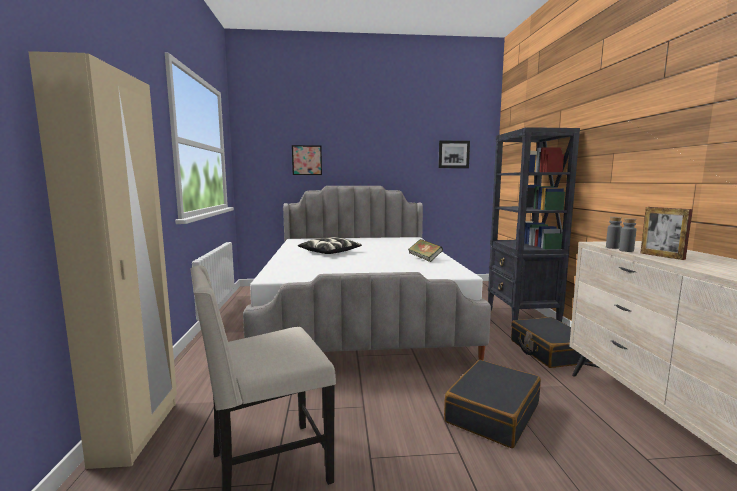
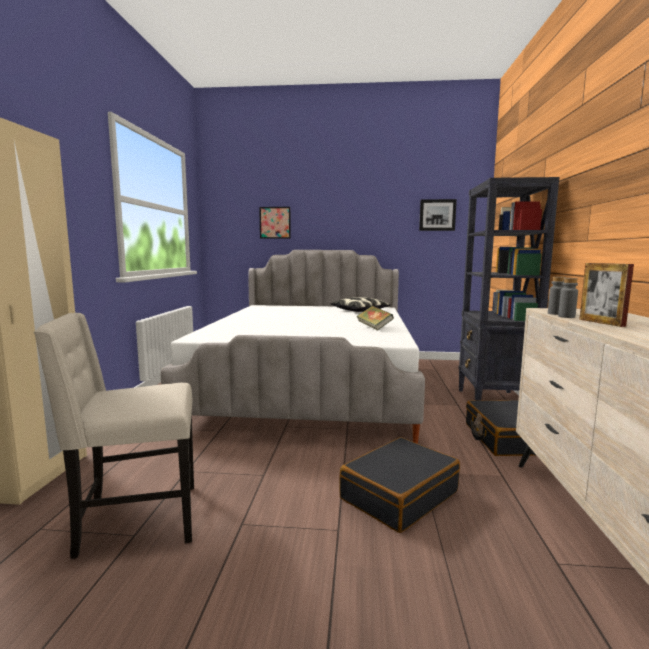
camera: 10 degrees right, 0 degrees up
(330, 252) = (280, 318): pillow -> pillow (360, 311)

